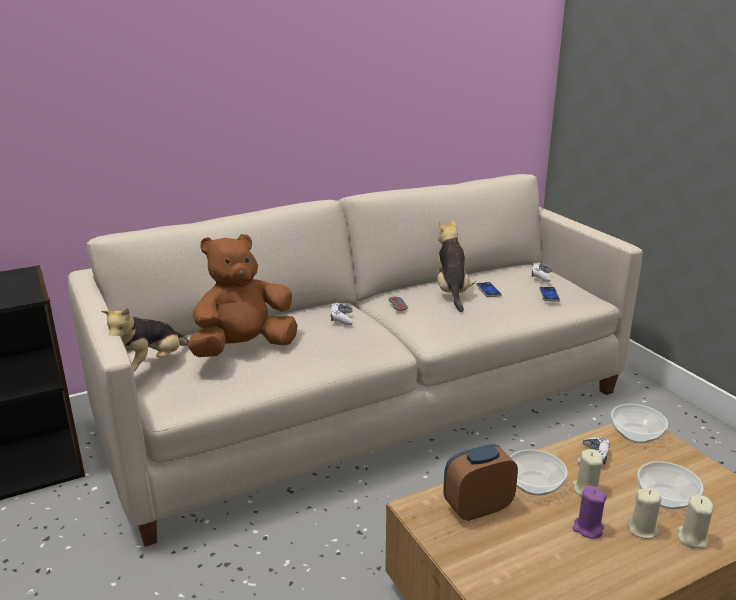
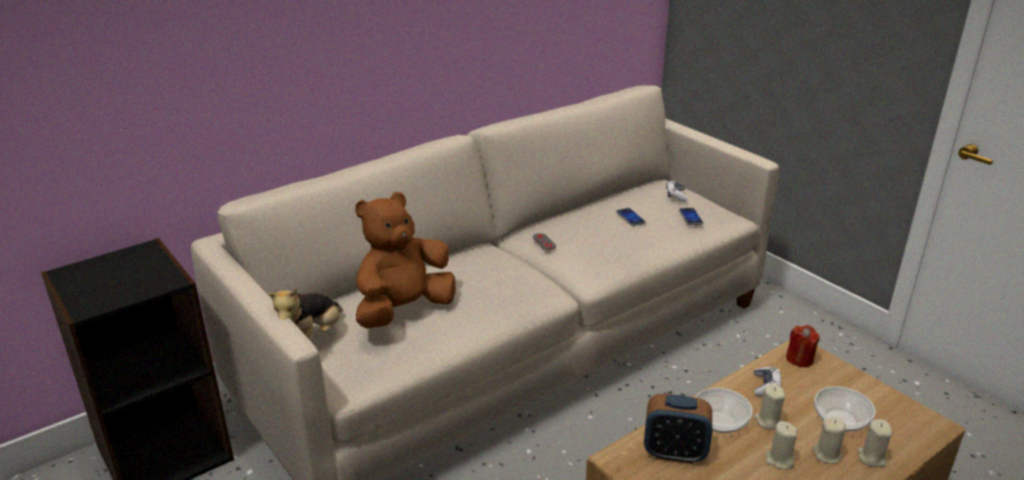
camera: 10 degrees left, 5 degrees up
(341, 319) = (493, 265): game controller -> none
(452, 292) = (595, 223): plush toy -> none
(477, 508) = (674, 453): alarm clock -> alarm clock turned 135 degrees counterclockwise
(587, 529) = (779, 460): purple candle -> beige candle
(636, 435) = (799, 359): bowl -> red candle

